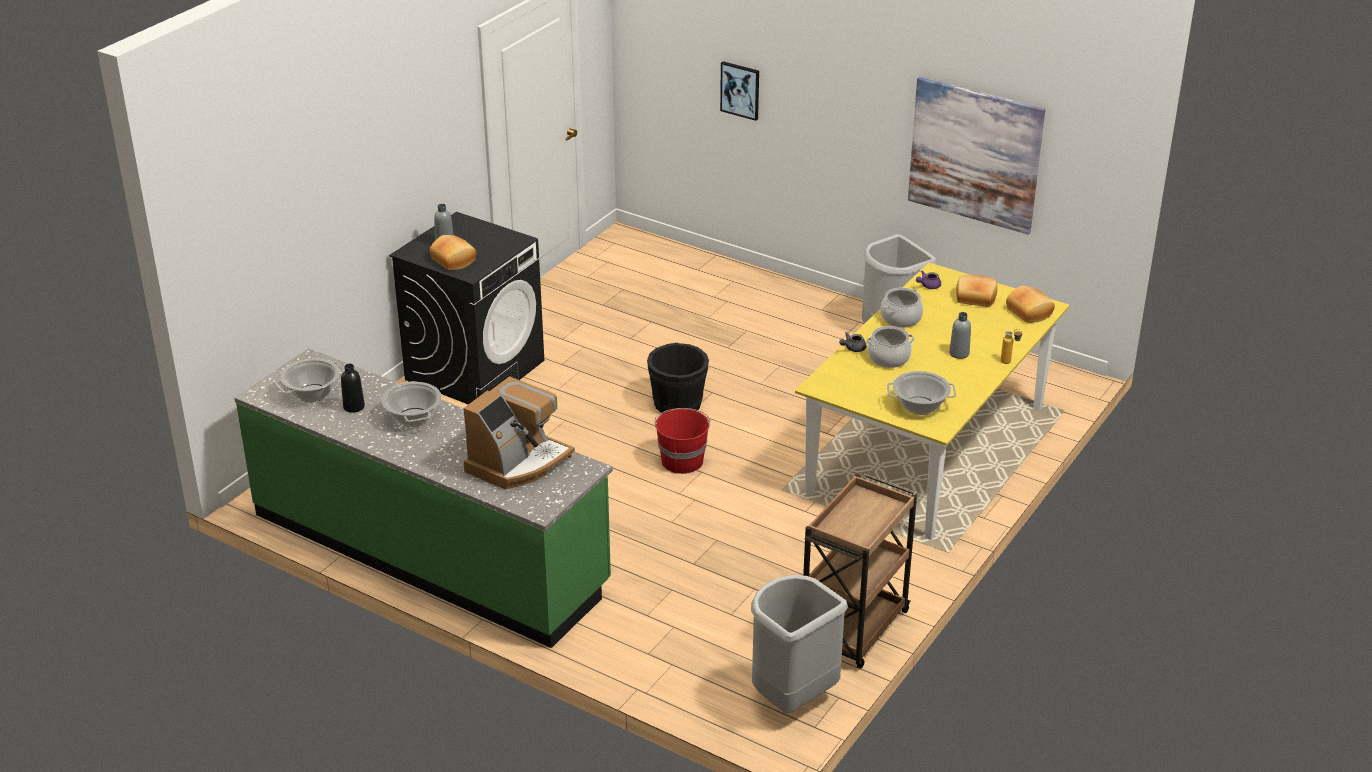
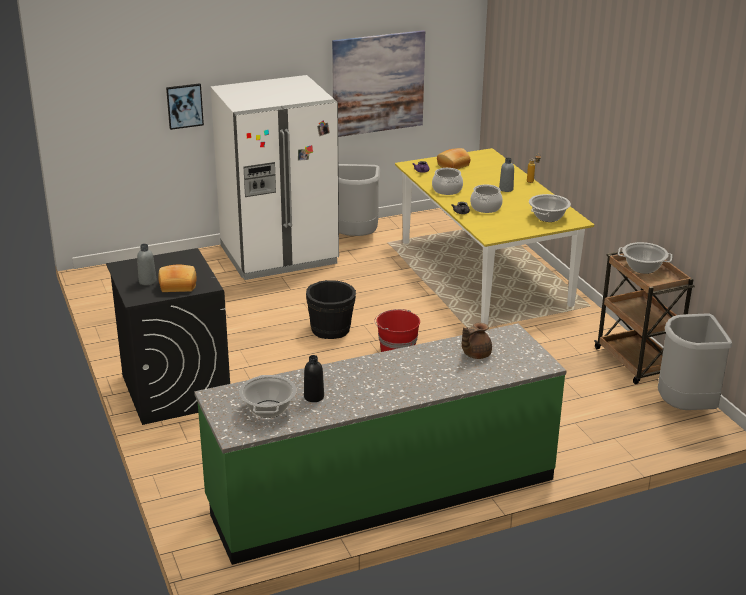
camera: 55 degrees left, 5 degrees down
(413, 417) = (362, 376): cooking pot -> cooking pot (642, 268)
(518, 463) = (475, 354): coffee machine -> brown teapot
(787, 310) = (279, 255): none -> white fridge
(1030, 312) = (487, 158): bread -> none

